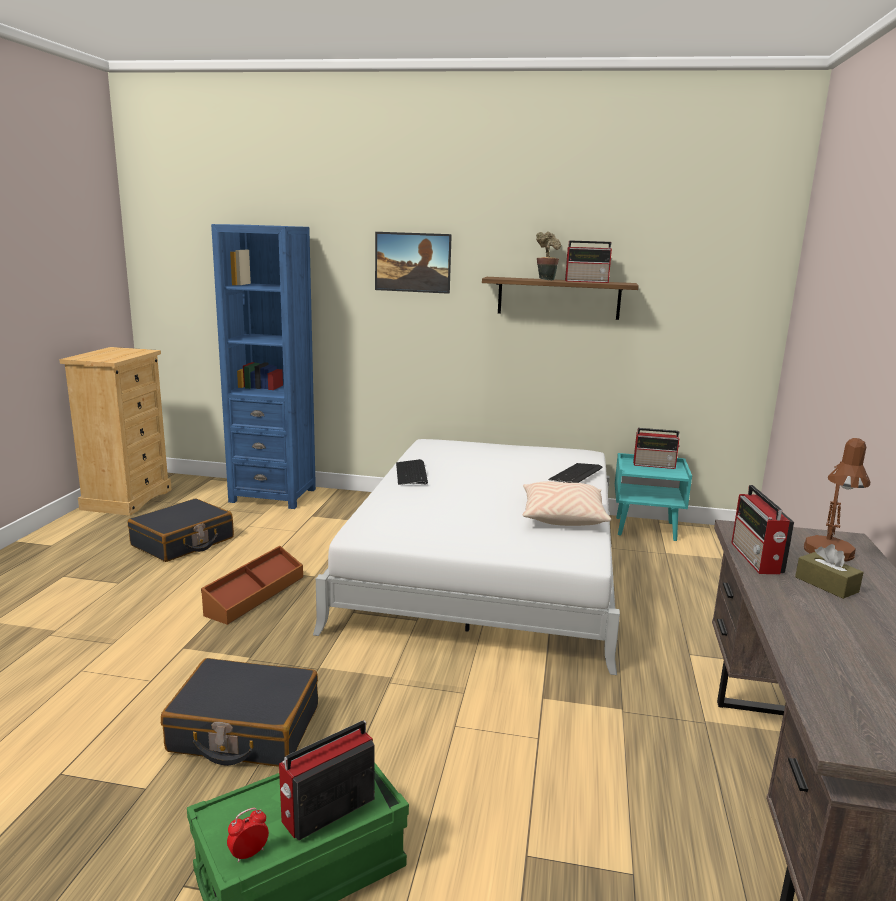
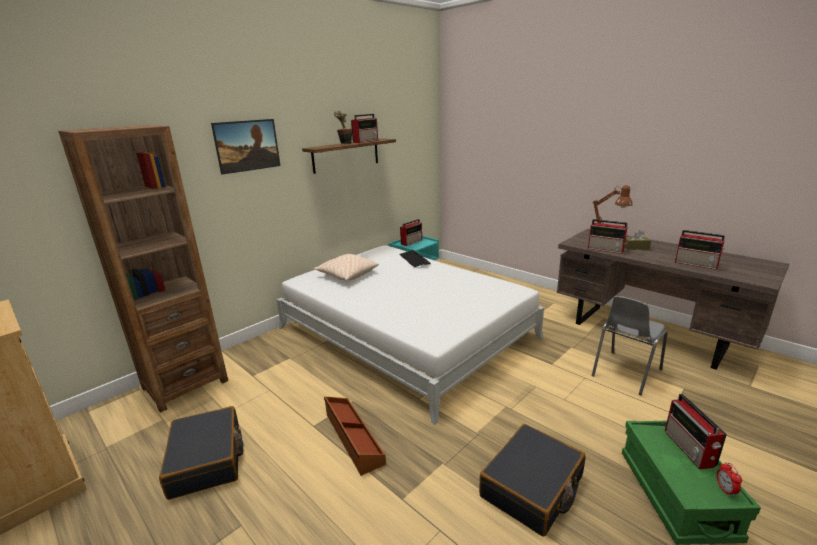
camera: 55 degrees left, 5 degrees up
(273, 495) = (185, 384): blue bookcase -> brown bookcase
(411, 473) = (352, 299): keyboard -> none
(562, 517) = (463, 279): beige pillow -> beige pillow (347, 275)
(606, 784) = (625, 372): none -> grey chair
(831, 653) = (697, 264): none -> radio

